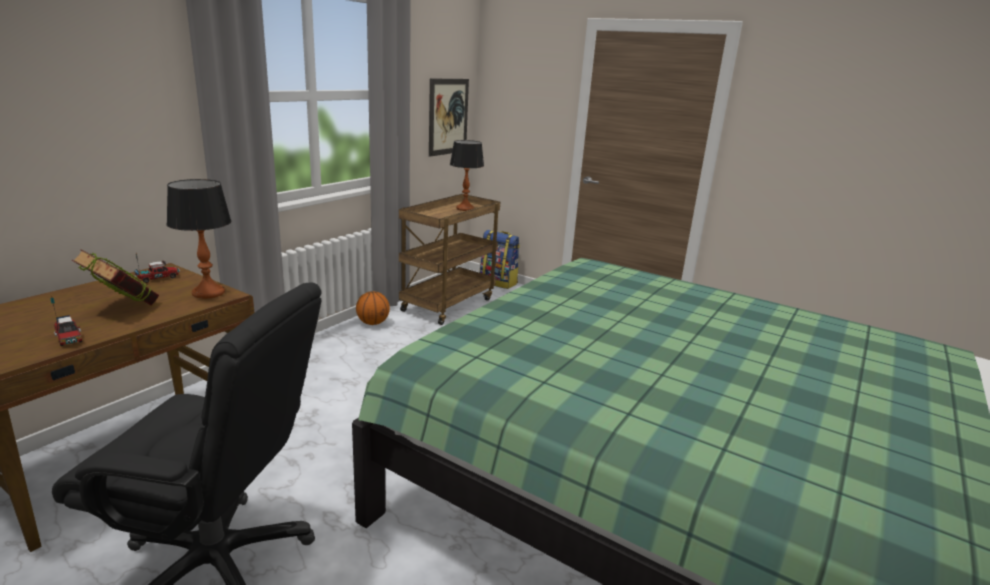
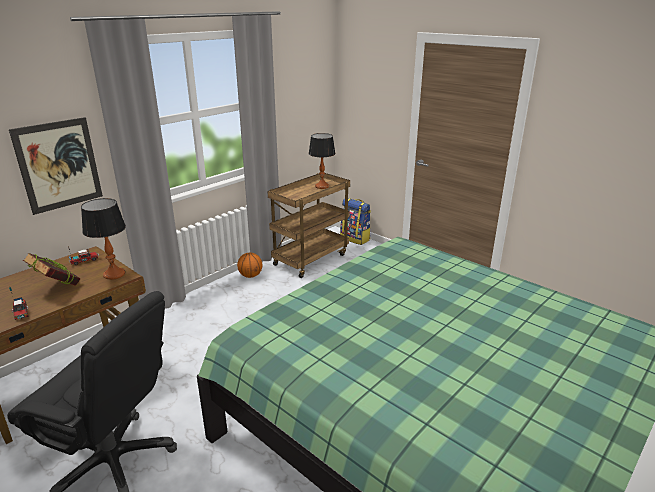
camera: 10 degrees right, 5 degrees up
(448, 117) = (311, 111): picture -> picture (59, 165)

